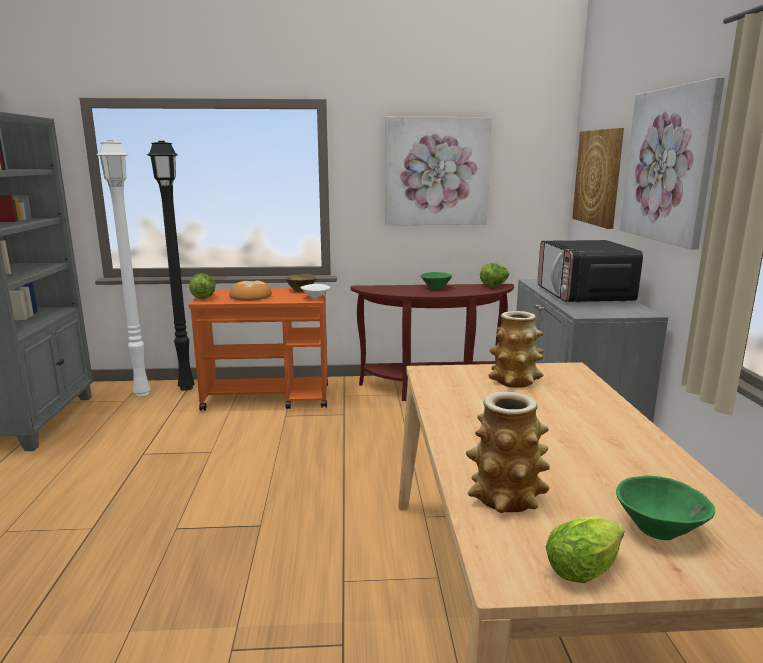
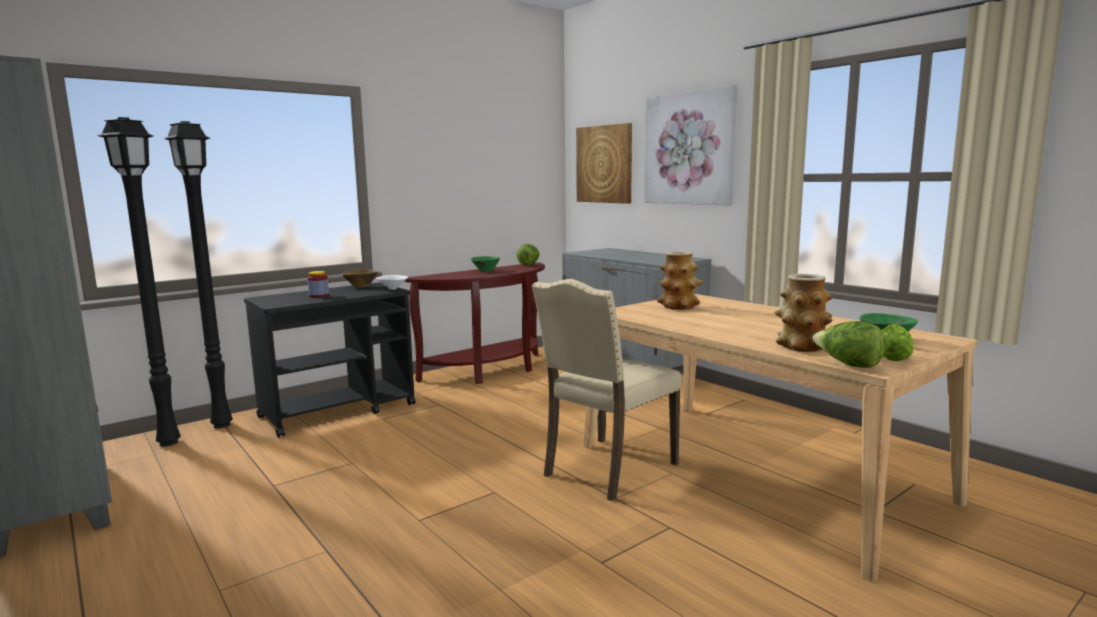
camera: 35 degrees left, 5 degrees down
(143, 393) = (169, 442): white floor lamp -> black floor lamp
(203, 297) = (266, 303): lettuce -> lettuce (848, 365)
(250, 296) = (319, 296): bread -> jar
(268, 397) = (339, 410): orange cart -> black cart
(382, 543) = (607, 469): none -> beige chair
(436, 172) = (463, 162): picture -> none
(584, 295) = (634, 255): microwave -> none

